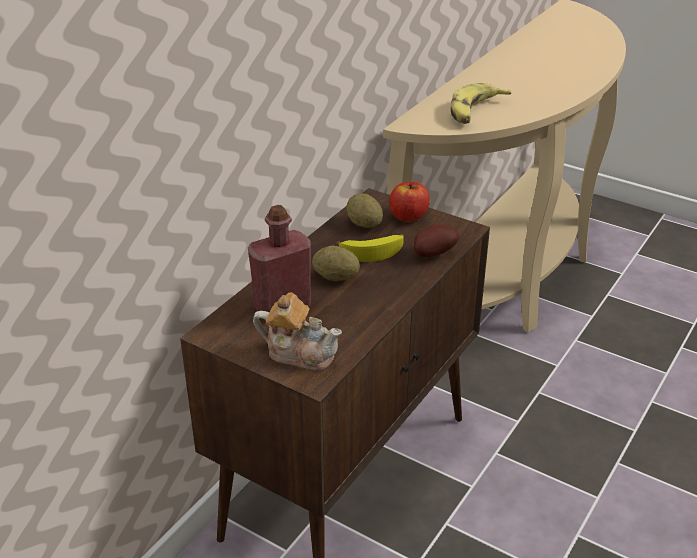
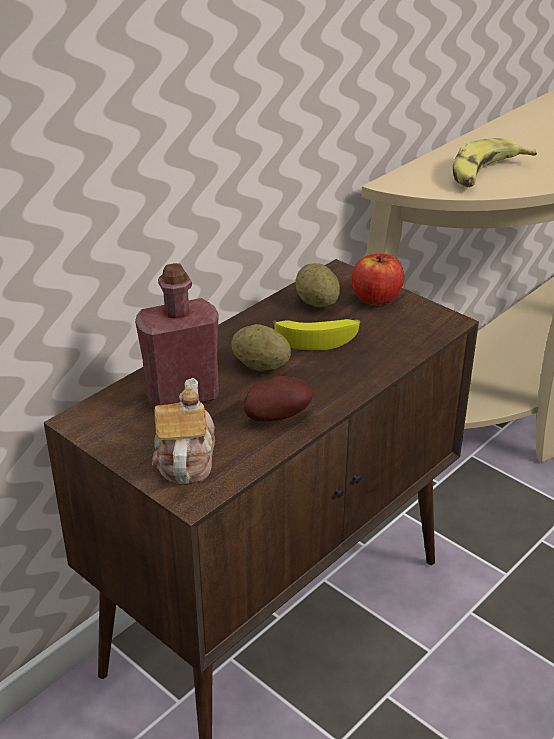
camera: 10 degrees right, 0 degrees up
(299, 353) = (184, 458): teapot -> teapot turned 120 degrees counterclockwise
(433, 253) = (394, 348): potato -> potato (277, 416)

